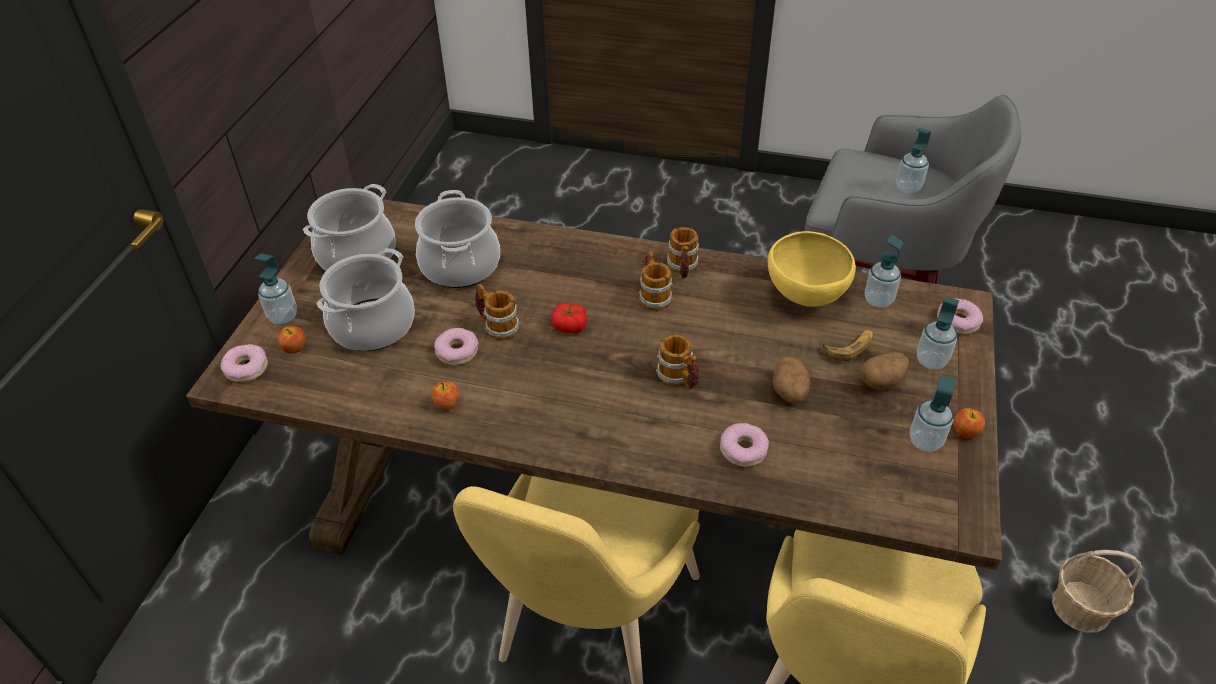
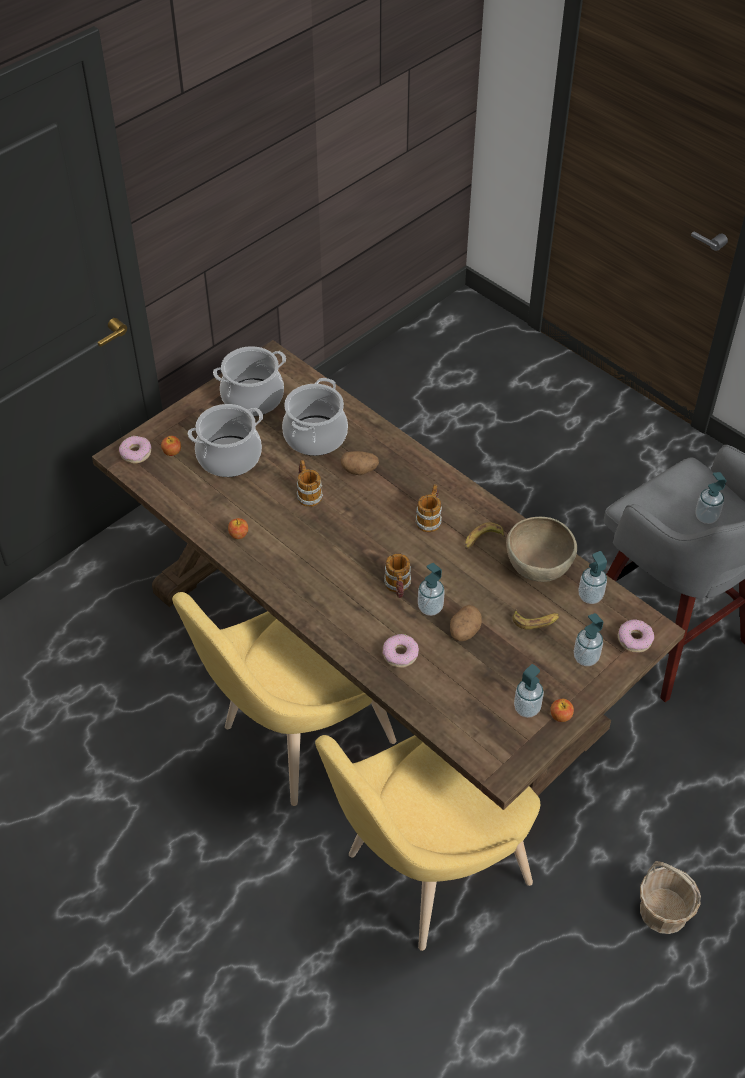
camera: 30 degrees right, 5 degrees up
(283, 316) = (178, 425): soap dispenser -> soap dispenser (430, 607)
(457, 351) = (269, 500): donut -> none
(569, 326) = (355, 515): tomato -> none
(682, 269) = (467, 507): mug -> none
(725, 293) = (482, 540): none -> banana
(804, 297) = (537, 569): yellow bowl -> brown bowl
(881, 381) = (535, 655): potato -> potato (359, 470)

